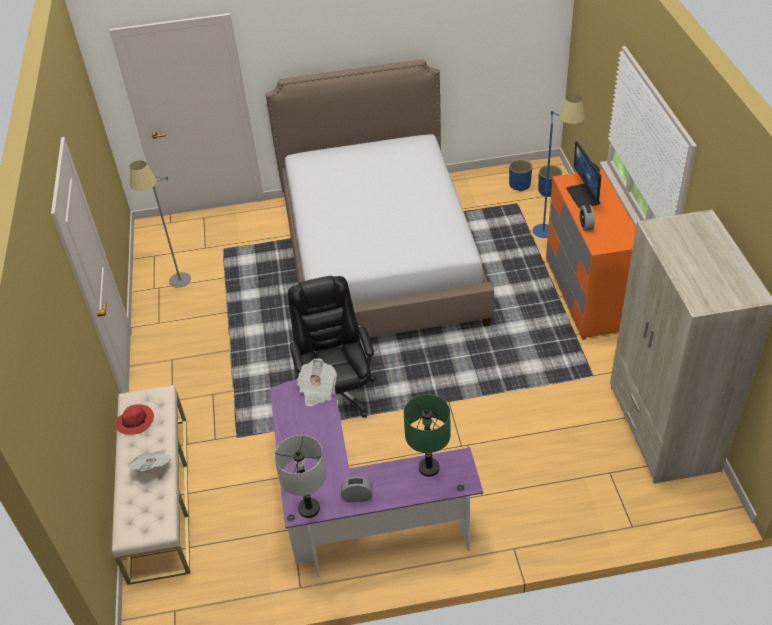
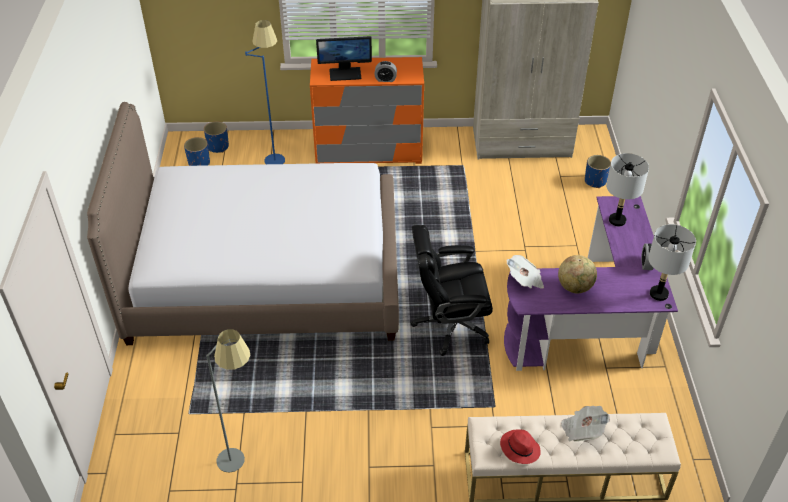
camera: 85 degrees left, 0 degrees up
(312, 432) = (575, 287): none -> globe
(428, 468) = (617, 220): green table lamp -> grey table lamp
(613, 511) = (595, 181): none -> blue planter

